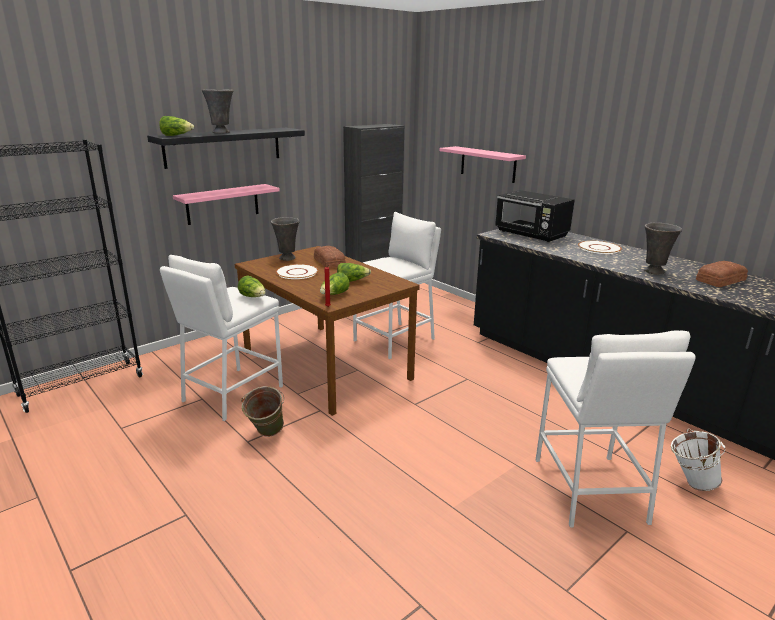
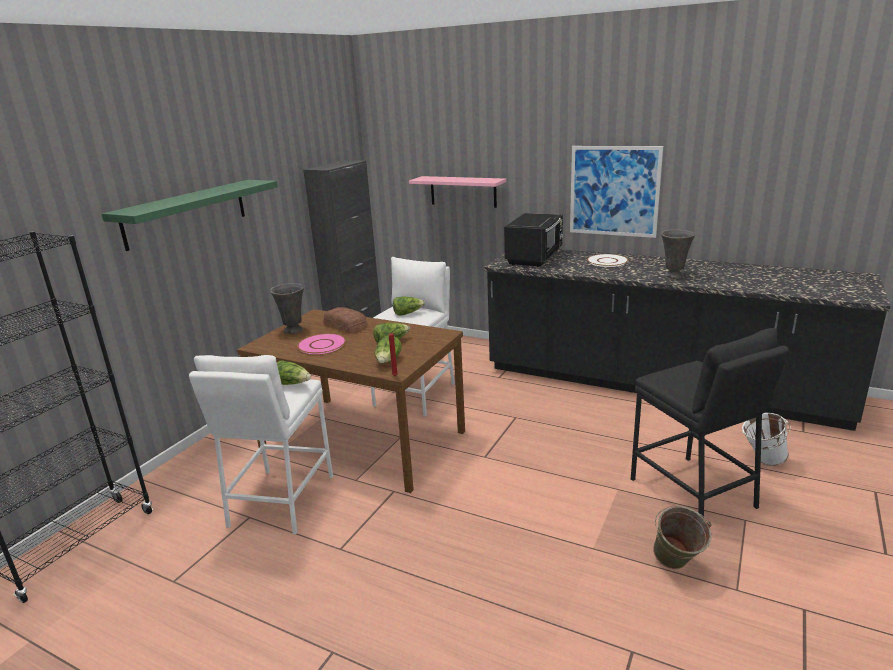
camera: 20 degrees left, 0 degrees up
(177, 135) = (144, 209): lettuce -> lettuce (407, 313)
(222, 132) = (189, 197): grey vase -> none
(222, 204) = (194, 281): pink shelf -> none
(223, 147) = (186, 213): black shelf -> green shelf
(266, 435) = (355, 535): green bucket -> green bucket (676, 567)
(297, 272) = (322, 345): white plate -> pink plate
(531, 234) = (535, 258): black microwave -> black microwave turned 90 degrees counterclockwise
(589, 490) = (692, 493): white stool -> black stool
(623, 179) = (614, 191): none -> picture
(719, 280) = (729, 274): bread -> none

